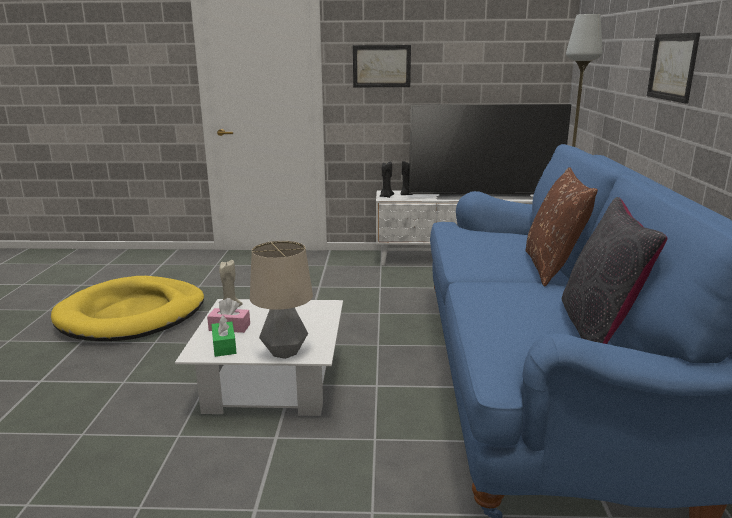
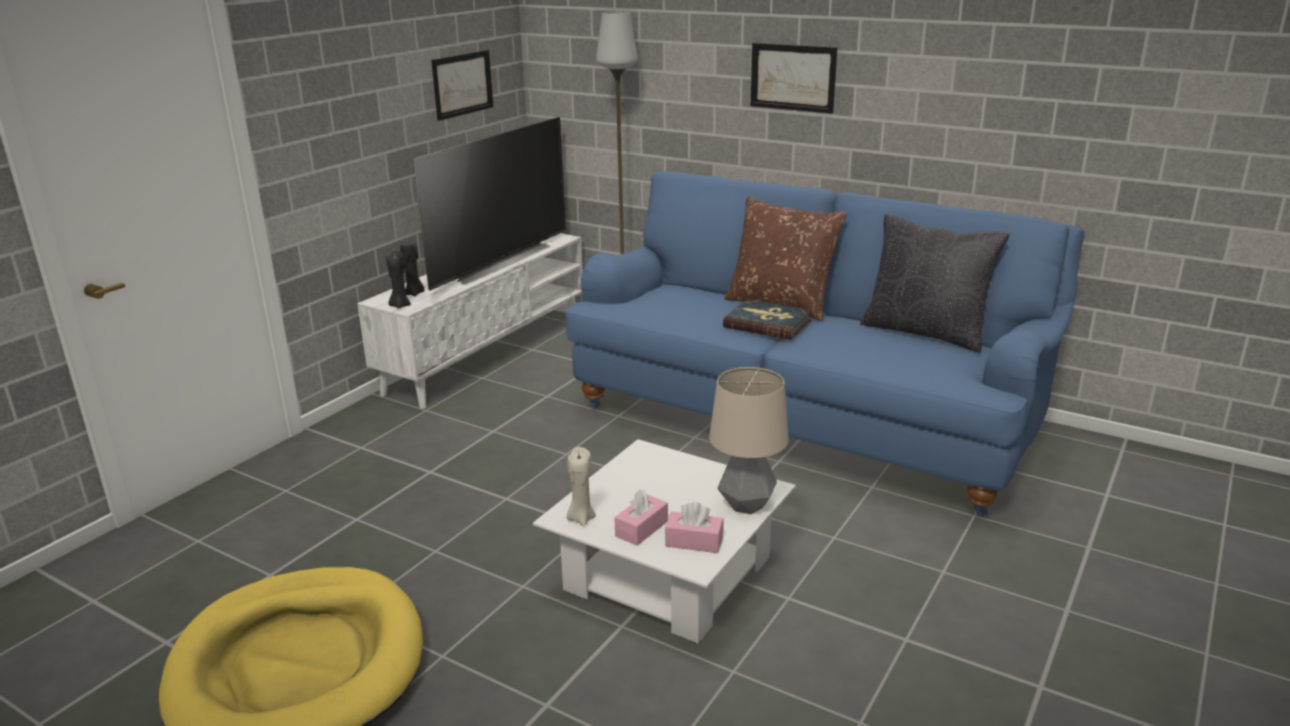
camera: 60 degrees left, 5 degrees up
(224, 346) = (694, 542): green tissue box -> pink tissue box
(381, 66) = (330, 105): picture -> picture (462, 84)
(499, 269) = (768, 323): none -> book

